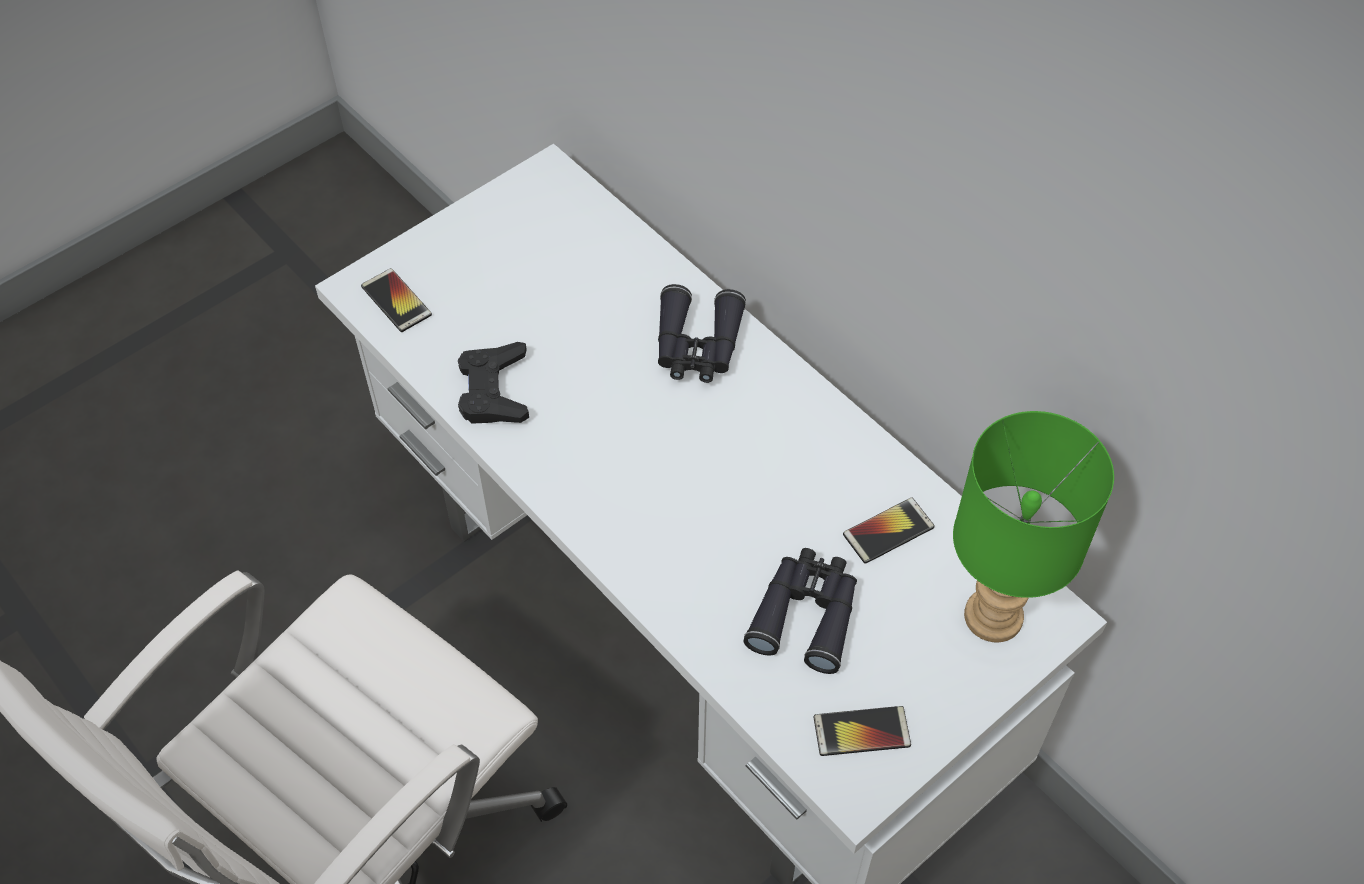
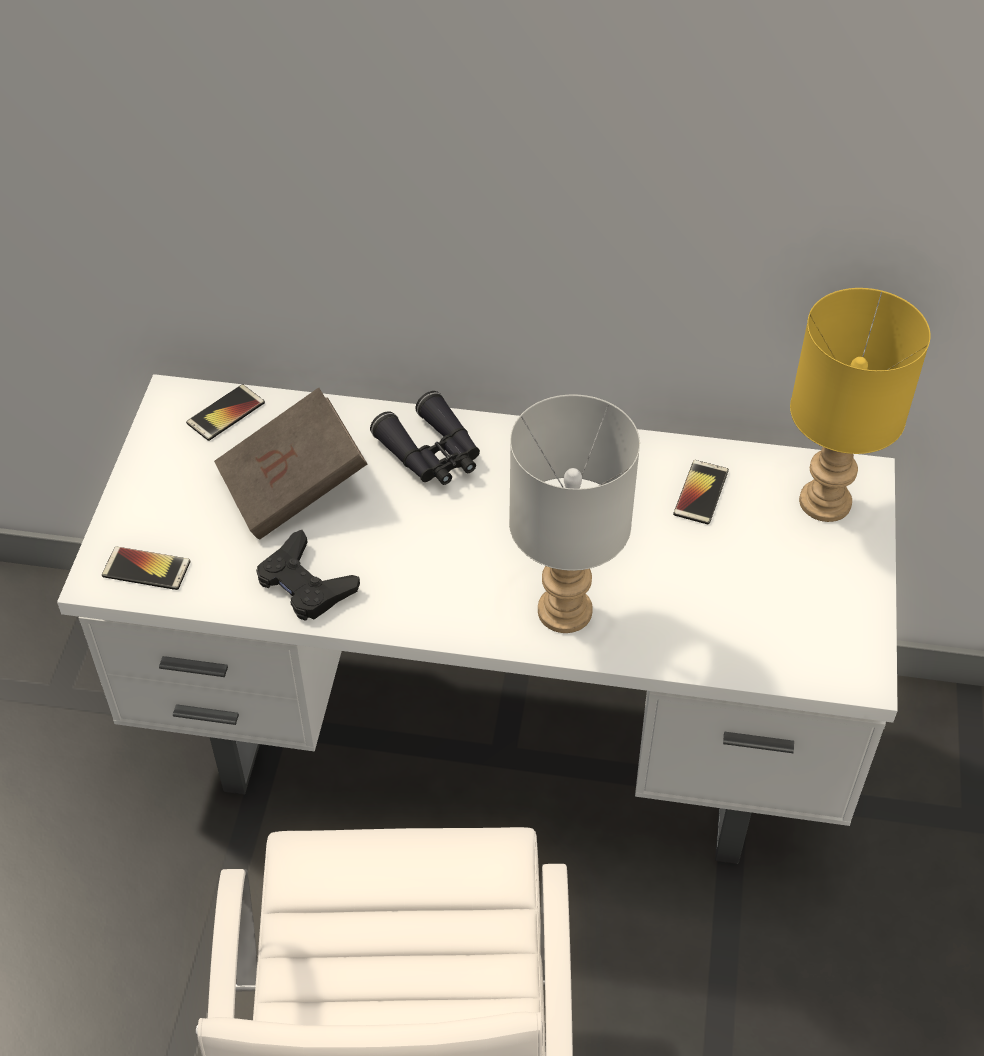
camera: 40 degrees left, 5 degrees down
(563, 305) = (293, 487): none -> brown book
(666, 550) = (563, 609): none -> grey table lamp
(806, 614) = (706, 585): black binoculars -> none
(861, 731) = (823, 635): phone -> phone (226, 413)
(996, 616) = (826, 501): green table lamp -> yellow table lamp

